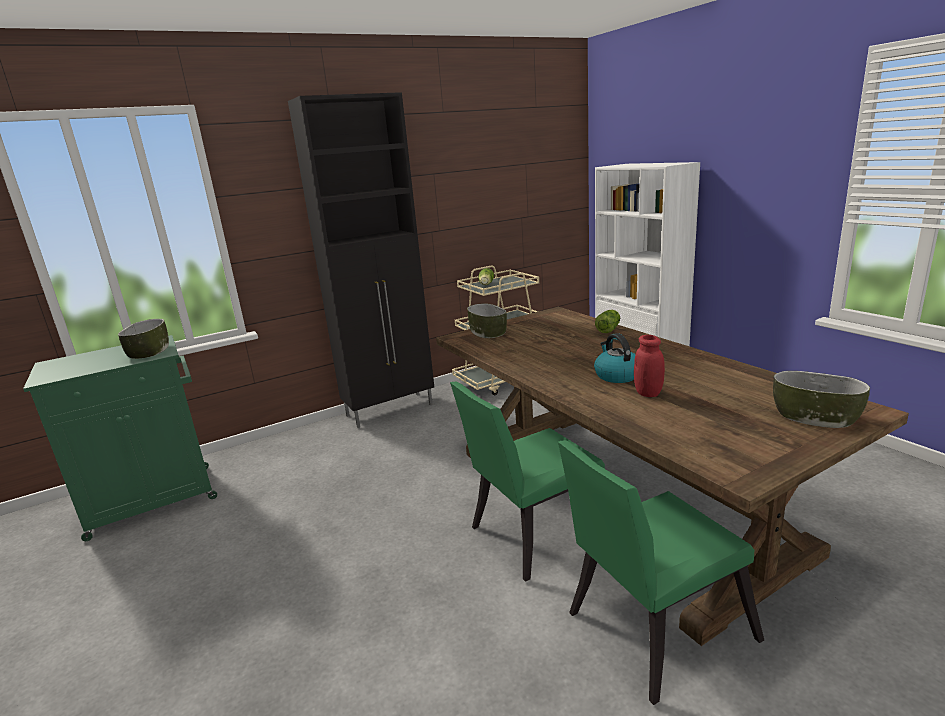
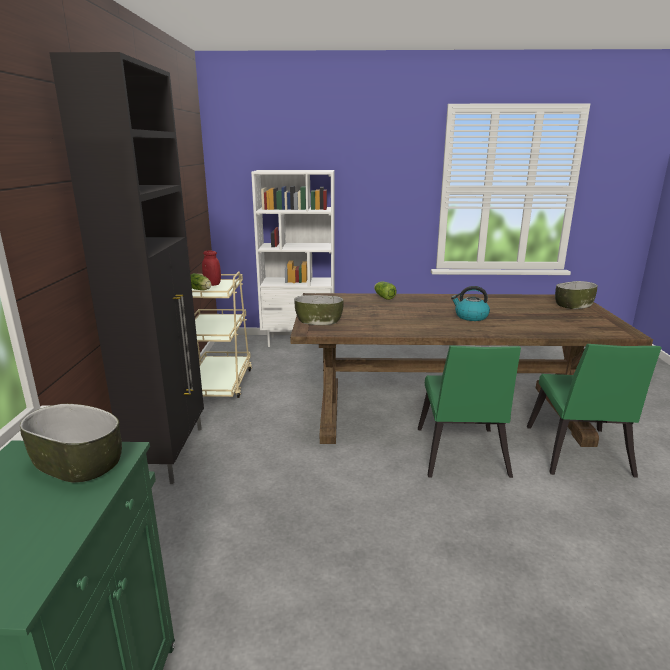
camera: 60 degrees left, 0 degrees up
(648, 393) = (507, 319): red jar -> red jar (212, 284)

